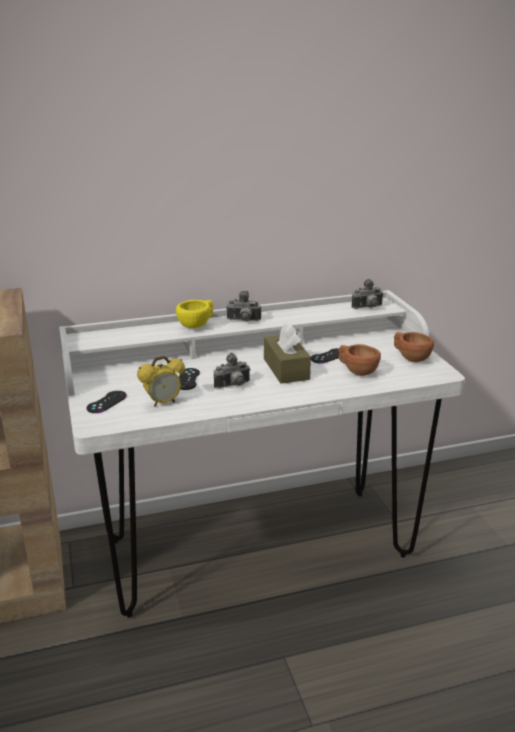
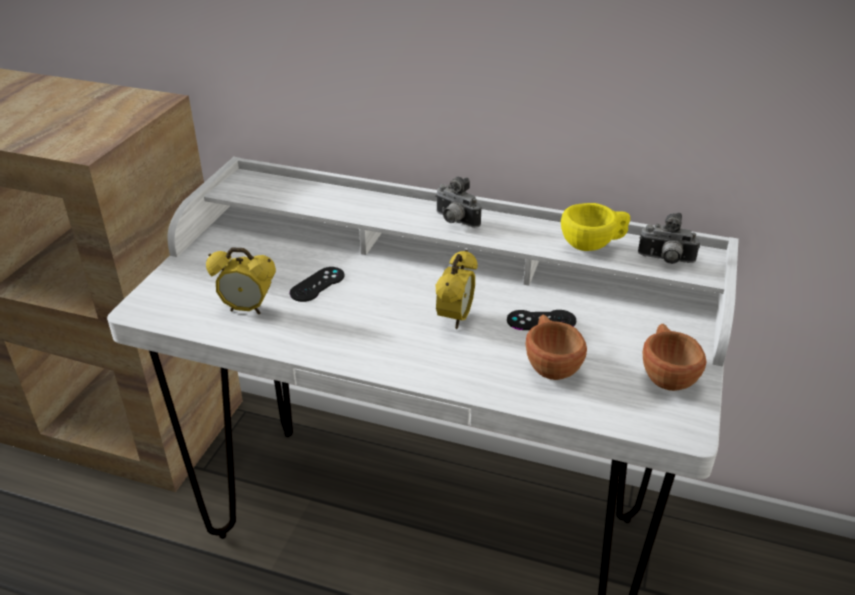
camera: 35 degrees right, 10 degrees up
(106, 402) = (193, 281): black game controller -> none
(197, 325) = (389, 207): yellow cup -> yellow cup (593, 245)
(233, 386) = (356, 318): camera -> none
(286, 369) = (455, 319): brown tissue box -> alarm clock

